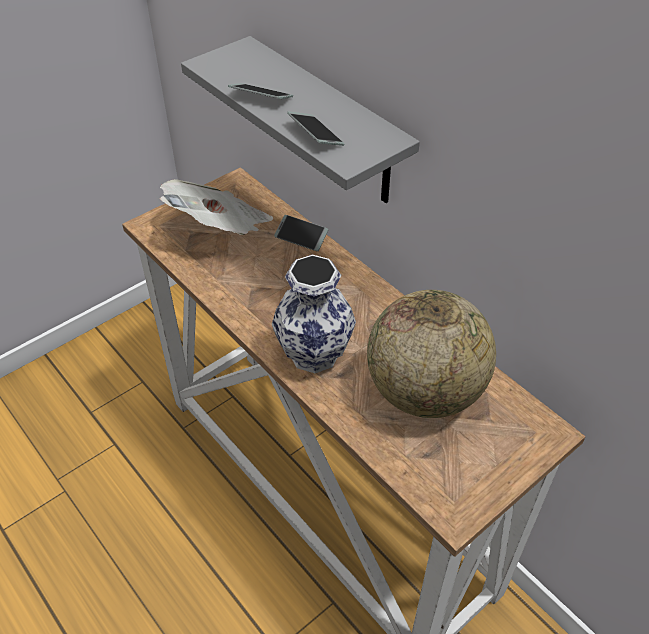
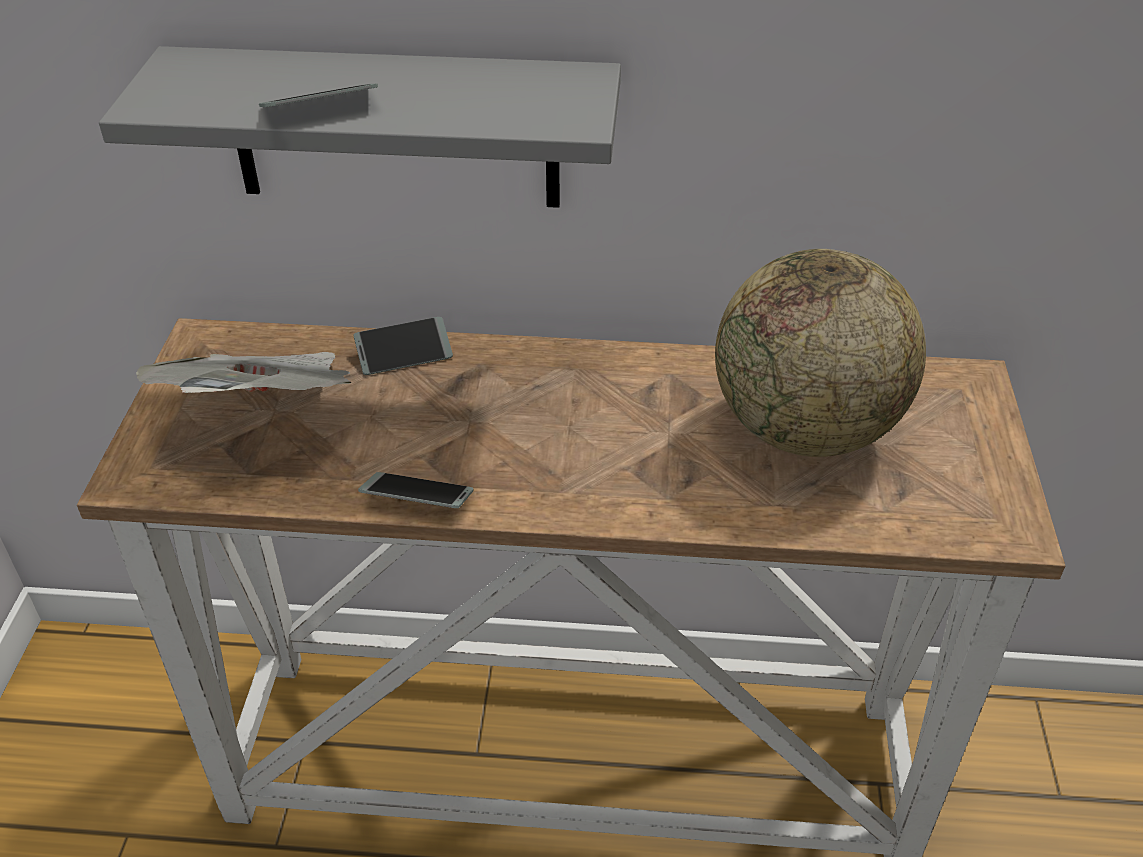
camera: 45 degrees left, 5 degrees down
(315, 135) = (480, 114): phone -> phone (417, 498)
(315, 353) = (623, 476): vase -> none

